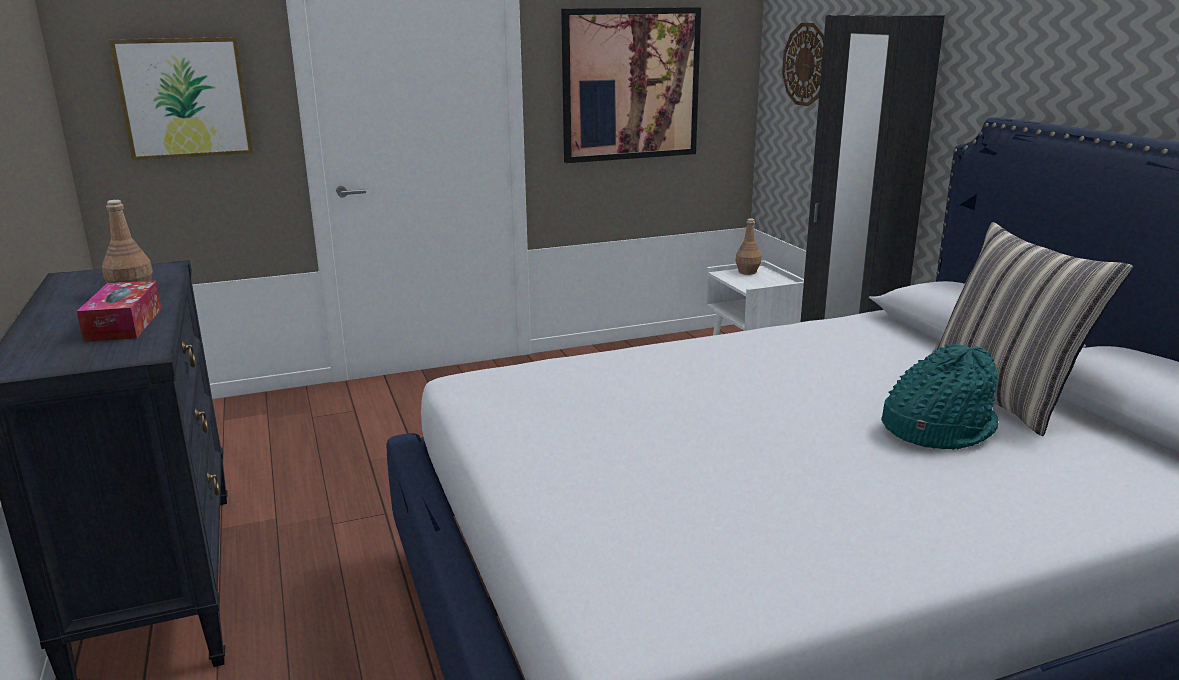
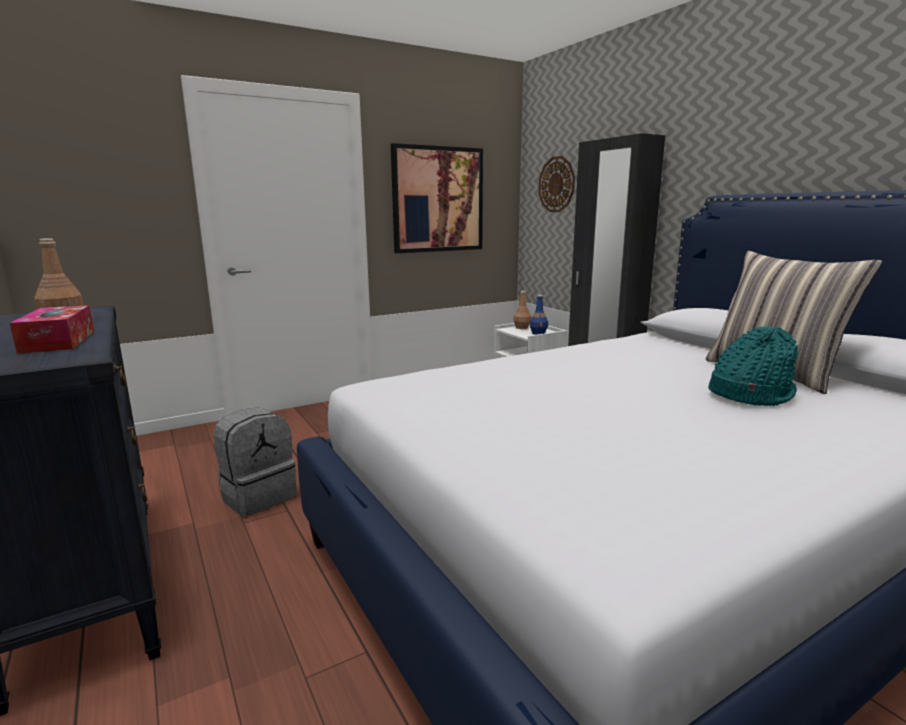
camera: 10 degrees left, 5 degrees down
(184, 98) = (103, 195): picture -> none
(355, 492) = (258, 496): none -> grey backpack
(767, 284) = (538, 333): none -> blue bottle

